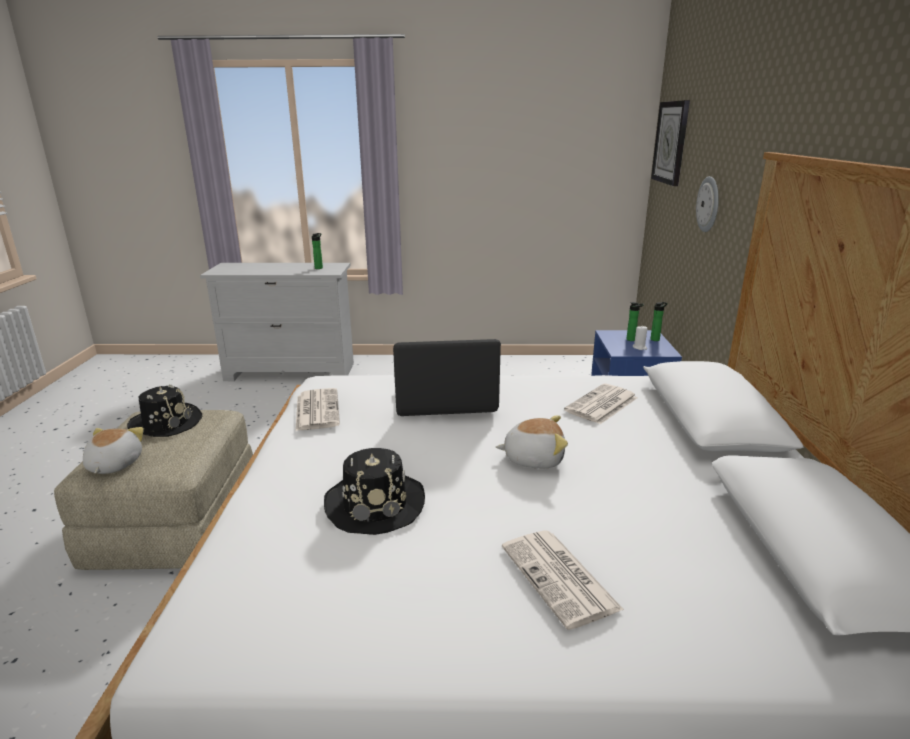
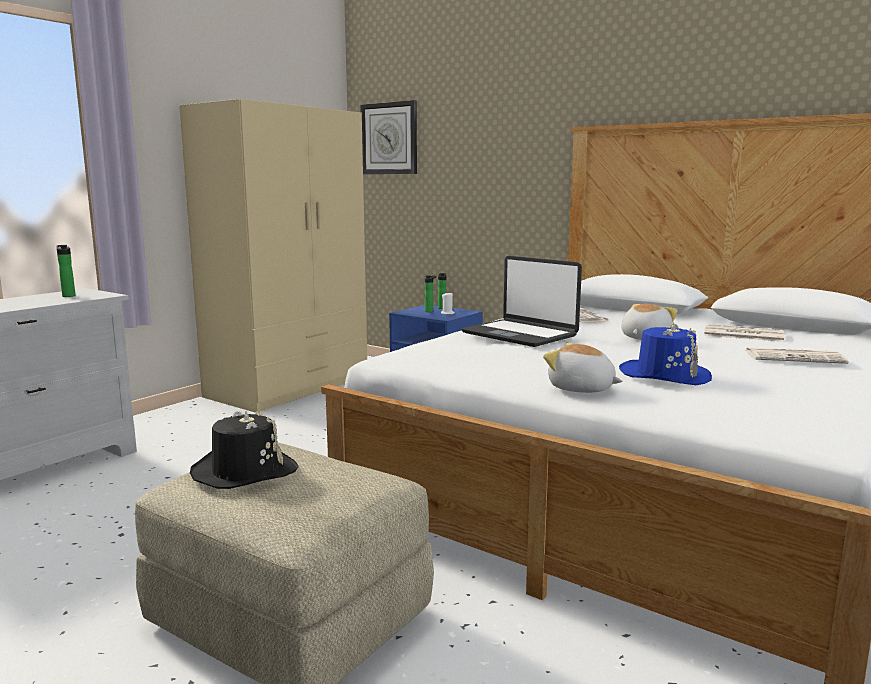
camera: 55 degrees left, 10 degrees down
(113, 465) = (317, 509): plush toy -> plush toy (581, 389)
(317, 410) = (465, 364): newspaper -> newspaper (741, 334)
(375, 504) = (664, 375): black hat -> blue hat
(445, 401) = (520, 334): laptop -> laptop turned 75 degrees counterclockwise
(513, 369) = (289, 387): none -> beige wardrobe
(709, 204) = (480, 179): wall clock -> none

